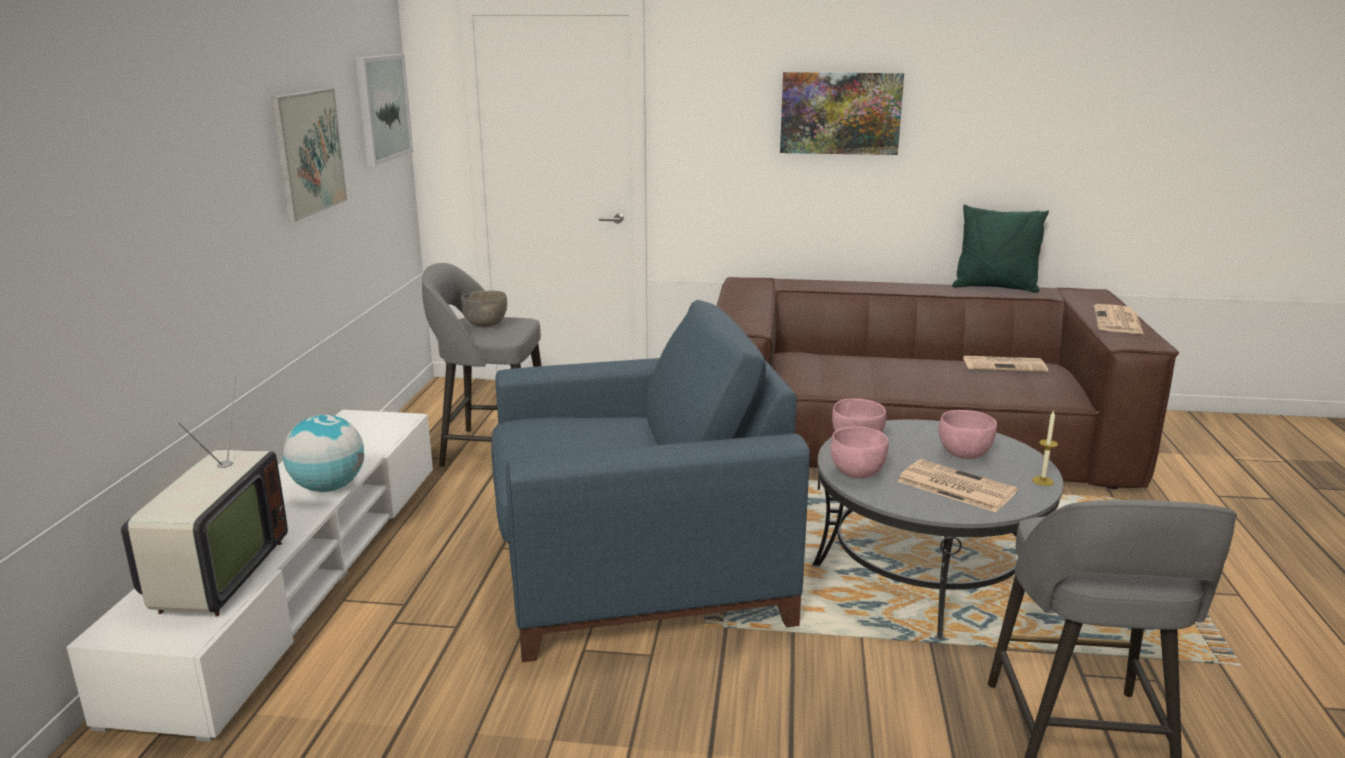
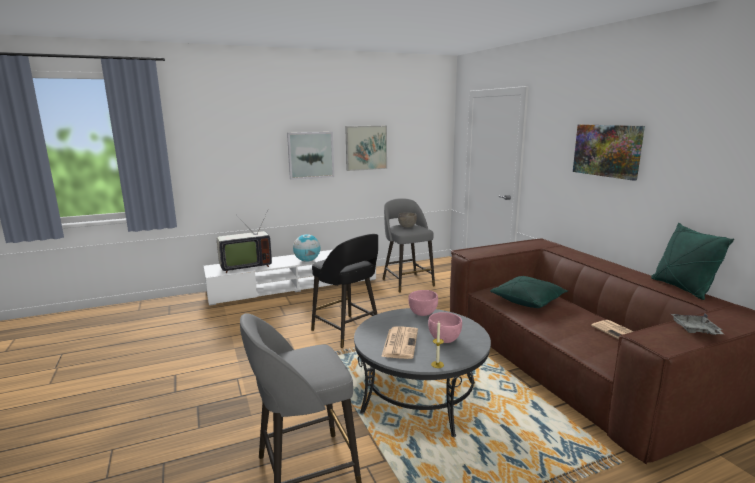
camera: 60 degrees right, 5 degrees down
(382, 108) = (428, 136): picture -> picture (310, 155)
(635, 572) = (347, 331): blue armchair -> black stool
(855, 372) = (528, 300): none -> green pillow
(857, 473) = (387, 320): pink bowl -> none
(1118, 321) = (695, 330): newspaper -> grey tray

